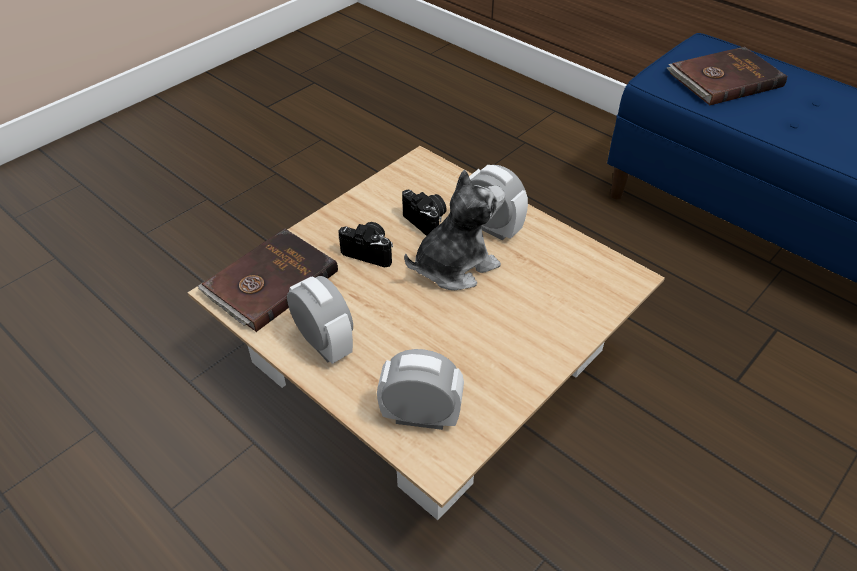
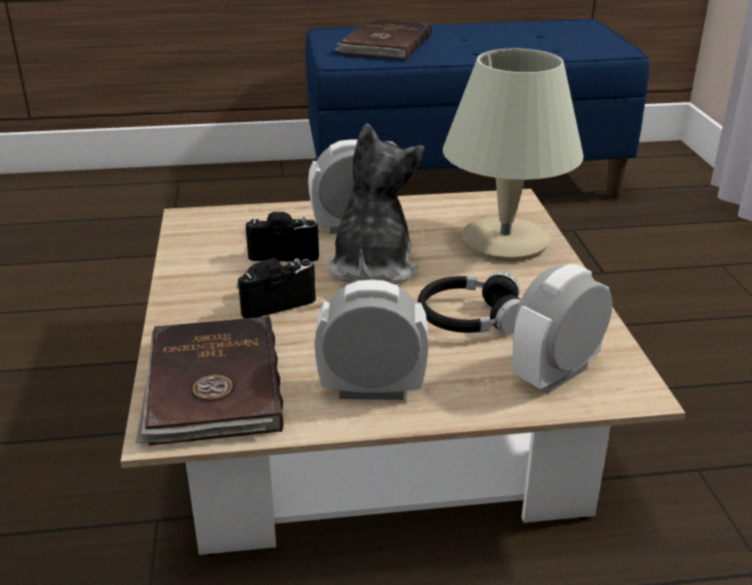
camera: 50 degrees left, 15 degrees down
(442, 344) = (470, 319): none -> black headphones
(562, 307) = (505, 241): none -> beige table lamp

